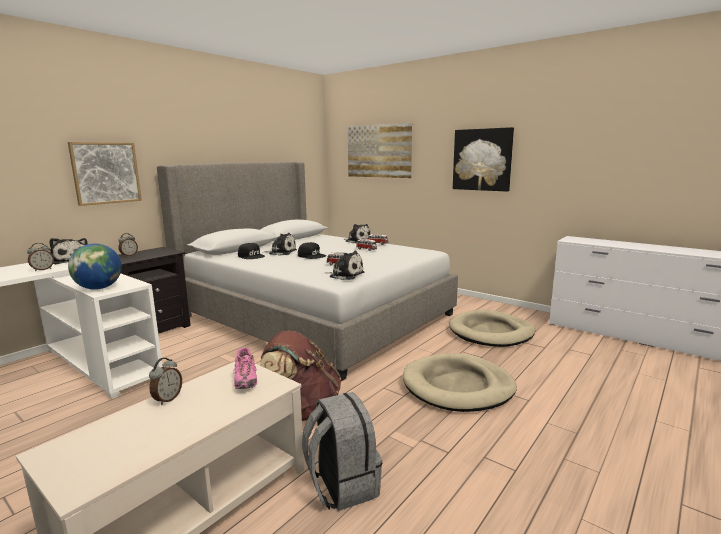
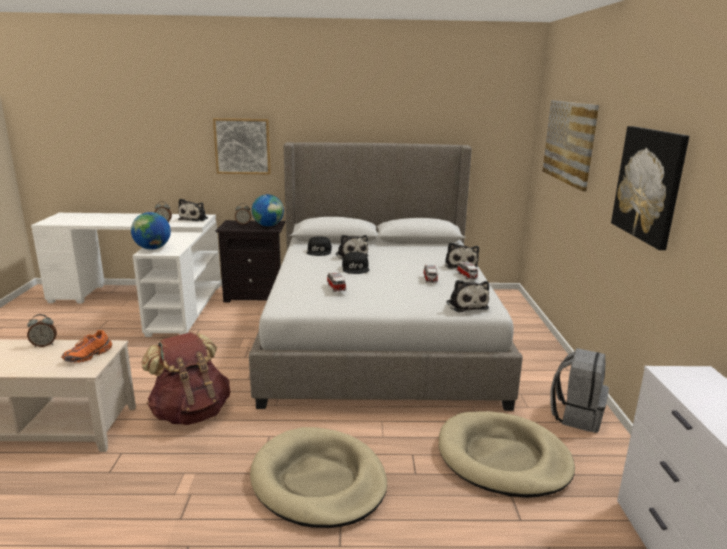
camera: 50 degrees right, 5 degrees up
(160, 251) = (268, 226): none -> globe
(245, 380) = (88, 356): pink shoe -> orange shoe
(341, 485) = (96, 477): grey backpack -> grey backpack (576, 416)
(345, 275) = (309, 301): plush toy -> plush toy (466, 305)

